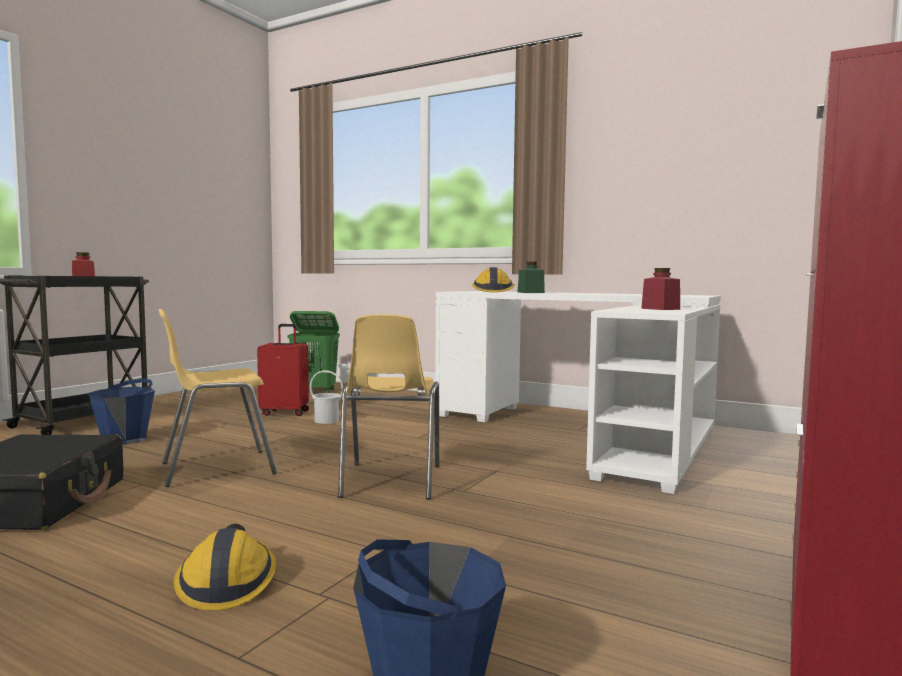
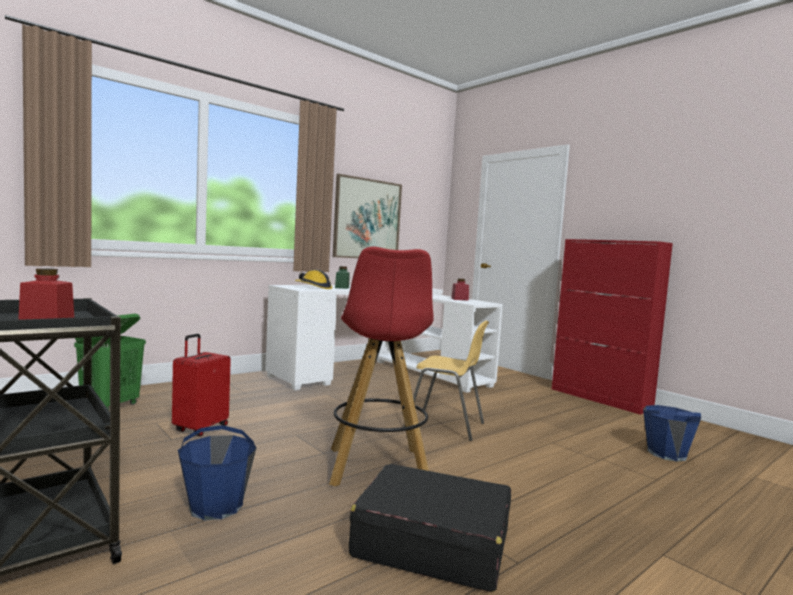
camera: 70 degrees left, 0 degrees up
(216, 468) = (378, 468): yellow chair -> red stool
(227, 582) = (588, 477): hard hat -> none
(326, 420) = (260, 419): white bucket -> none
(650, 188) = (367, 219): none -> picture

